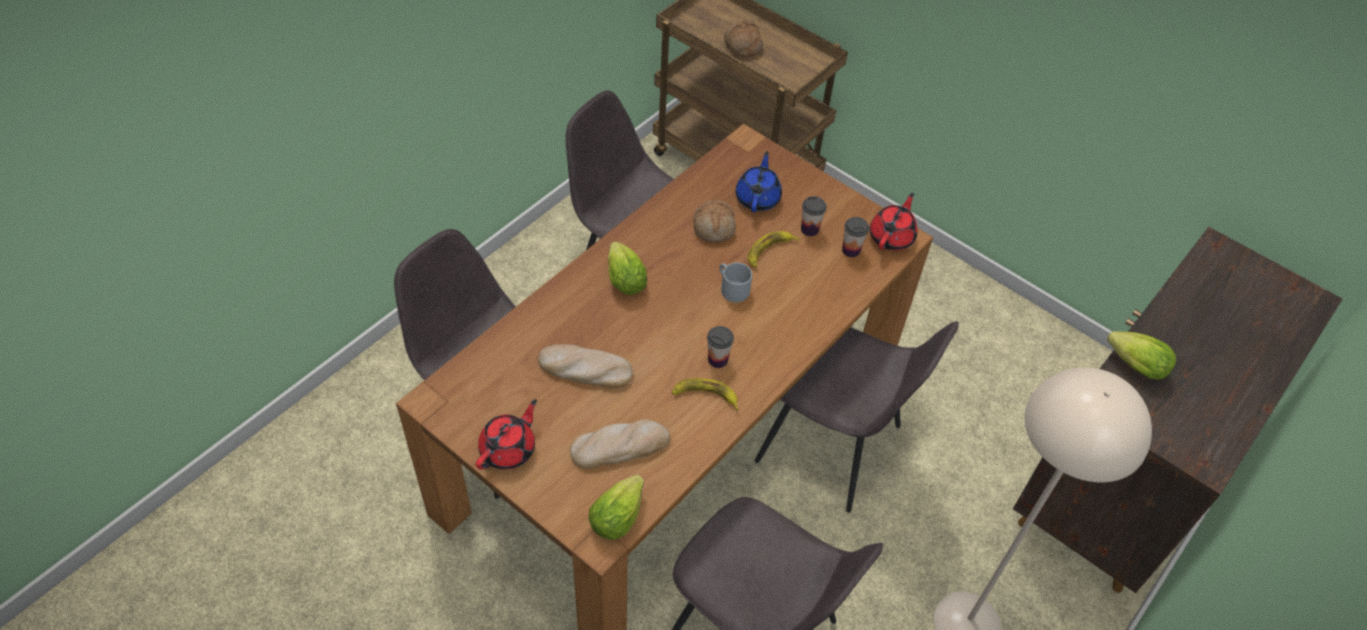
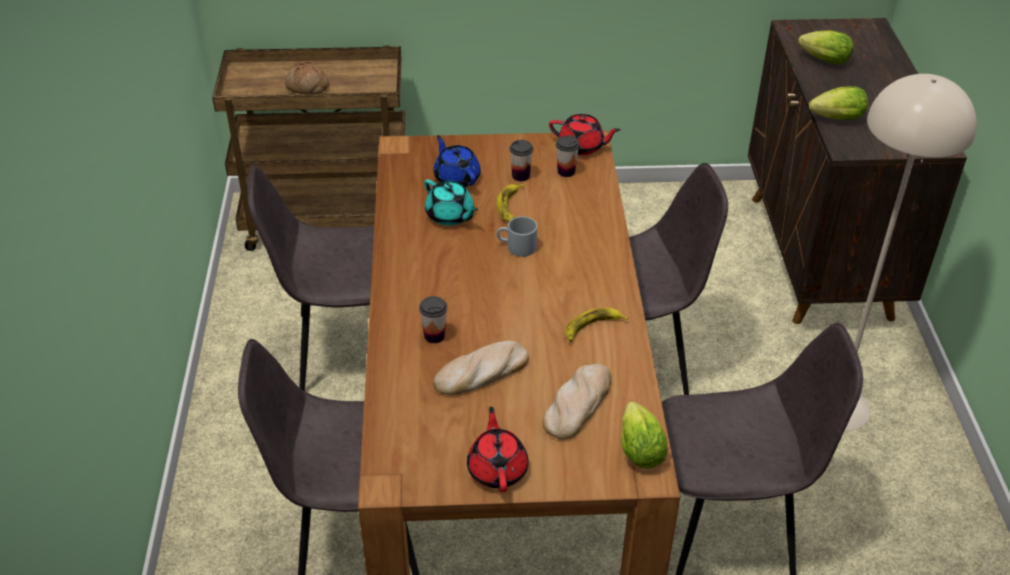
camera: 40 degrees left, 10 degrees down
(624, 278) = (427, 292): lettuce -> lettuce (821, 60)
(714, 227) = (450, 216): bread -> turquoise teapot
(717, 360) = (569, 299): cup -> cup (434, 336)
(892, 237) = (582, 146): red teapot -> red teapot turned 120 degrees clockwise

